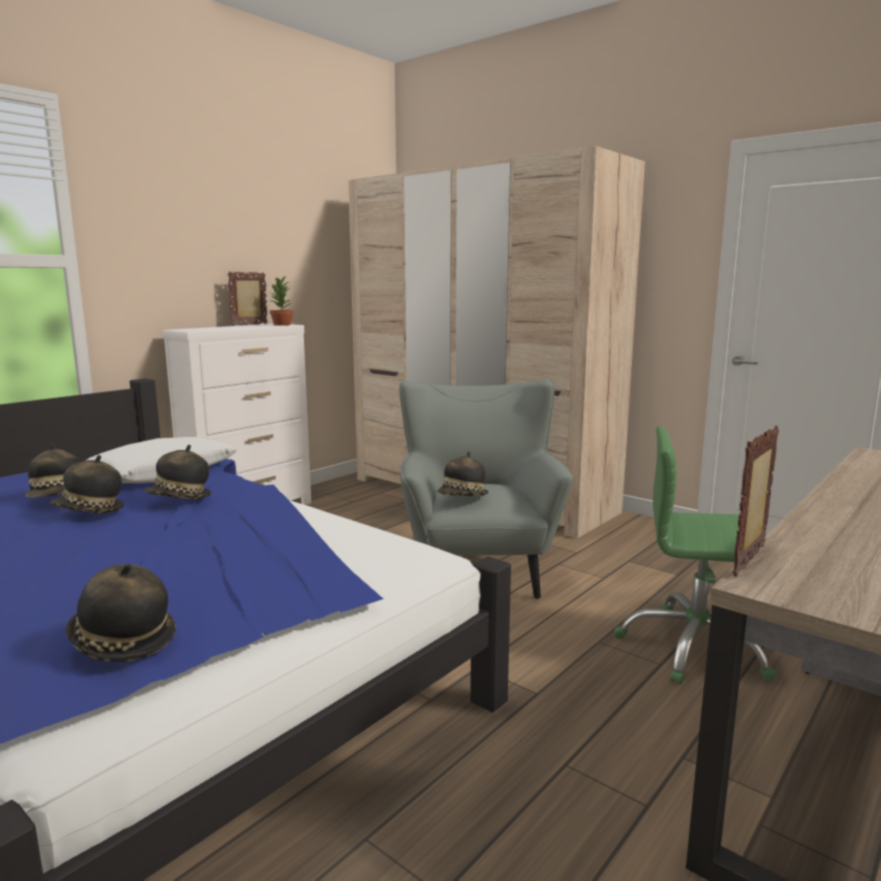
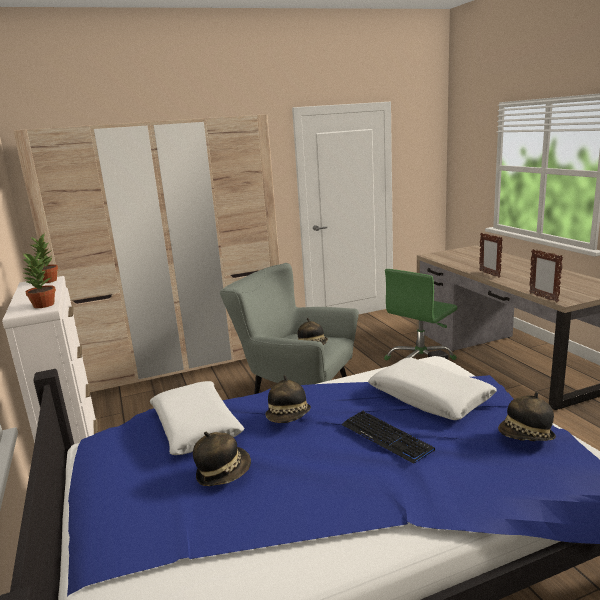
camera: 60 degrees left, 5 degrees up
(89, 511) = (285, 455): hat -> none
(126, 549) = (386, 437): none -> keyboard
(202, 329) = (43, 305): none -> potted plant
(250, 325) = (21, 290): picture frame -> picture frame (489, 274)
(265, 563) = (430, 398): none -> white pillow

